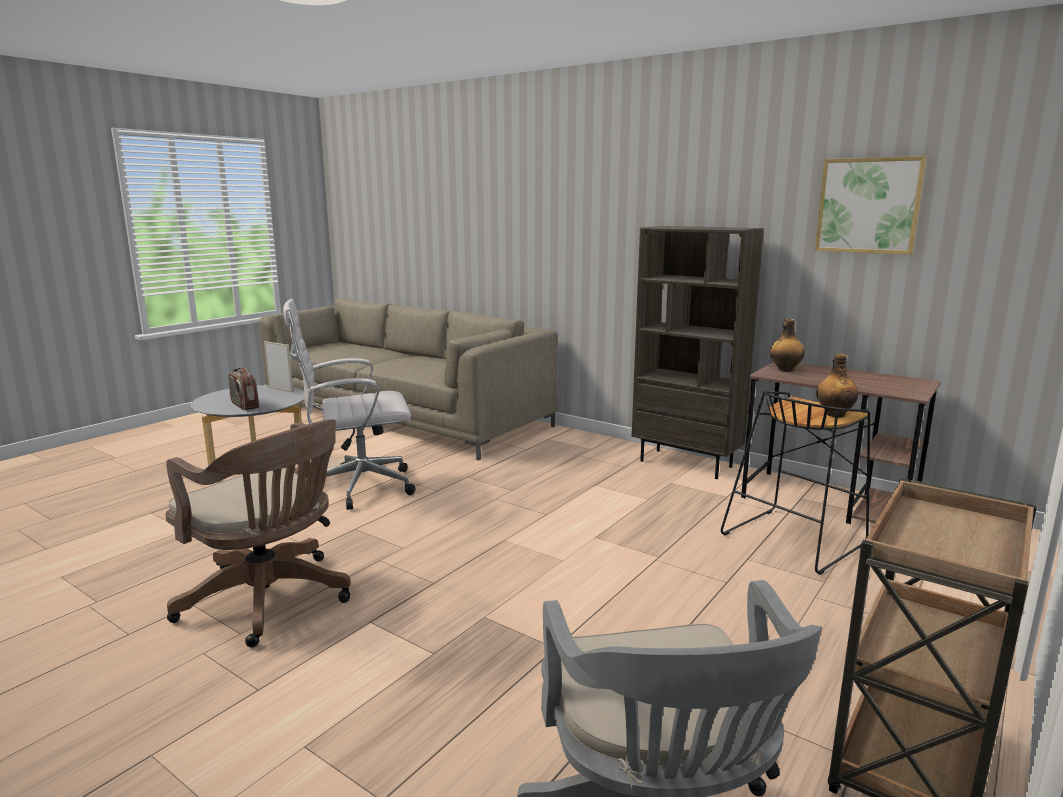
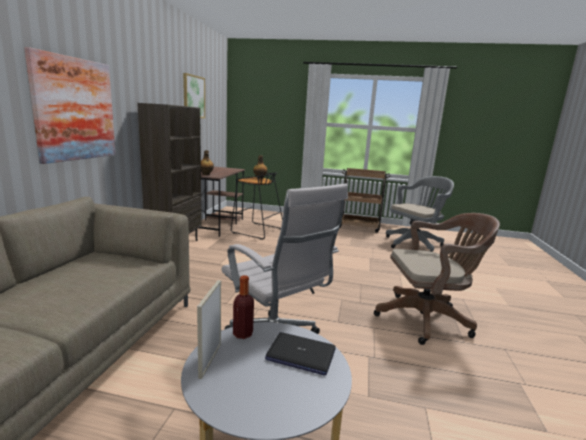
camera: 115 degrees left, 0 degrees up
(244, 405) = (300, 354): radio -> laptop
(270, 601) = (427, 319): brown office chair -> brown office chair turned 75 degrees clockwise
(292, 397) = (243, 334): none -> bottle
(573, 236) = (75, 109): none -> picture

